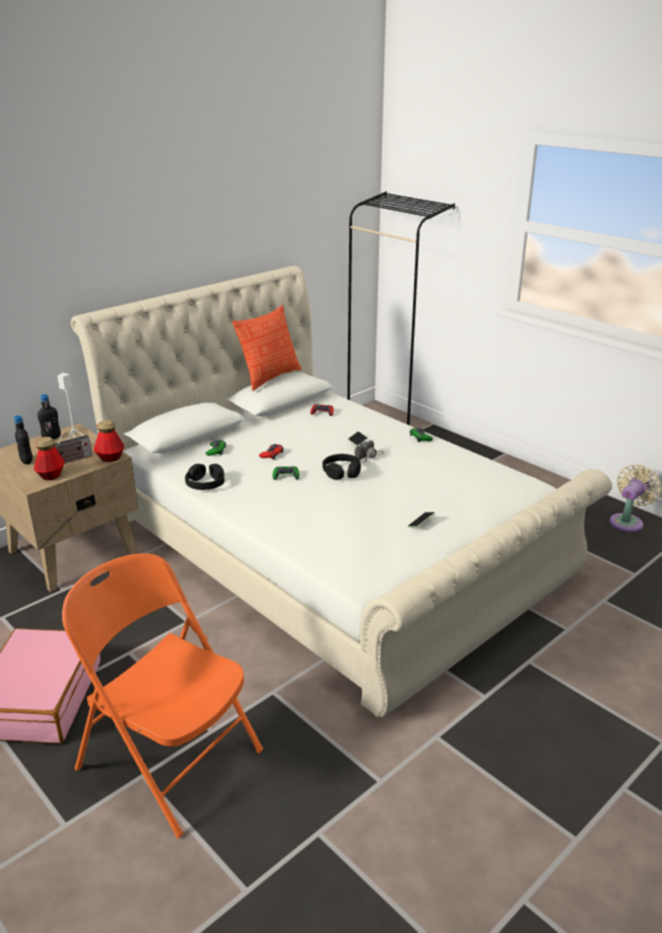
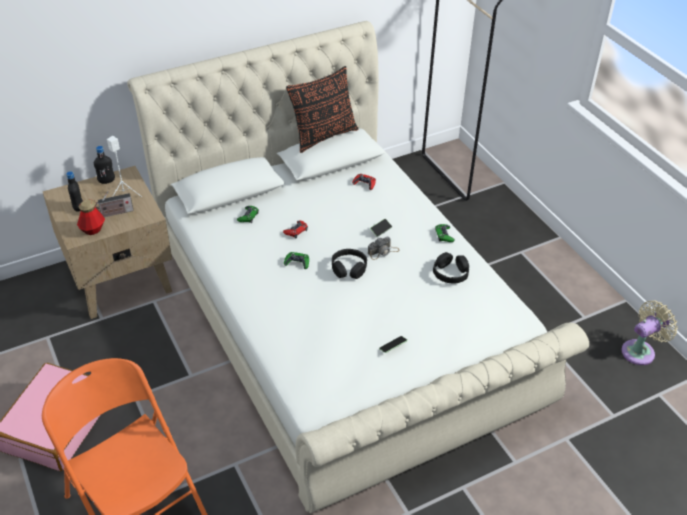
camera: 15 degrees right, 15 degrees up
(110, 458) = (147, 217): bottle -> none
(205, 483) = (224, 257): black headphones -> black headphones (450, 273)
(270, 378) = (324, 136): orange pillow -> black pillow

